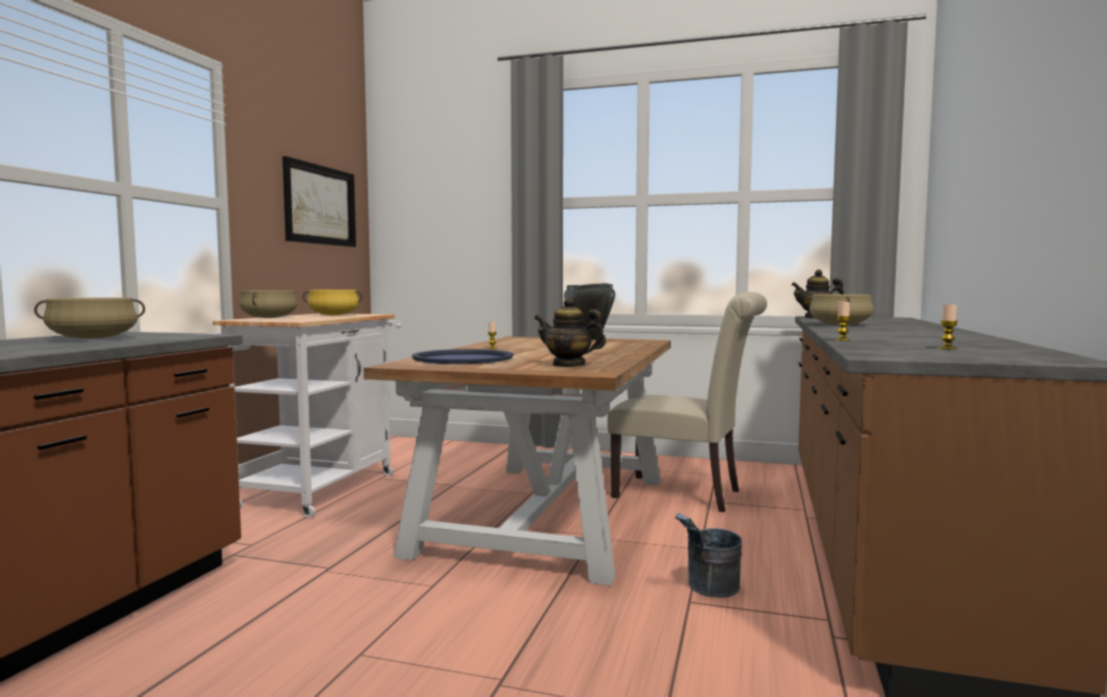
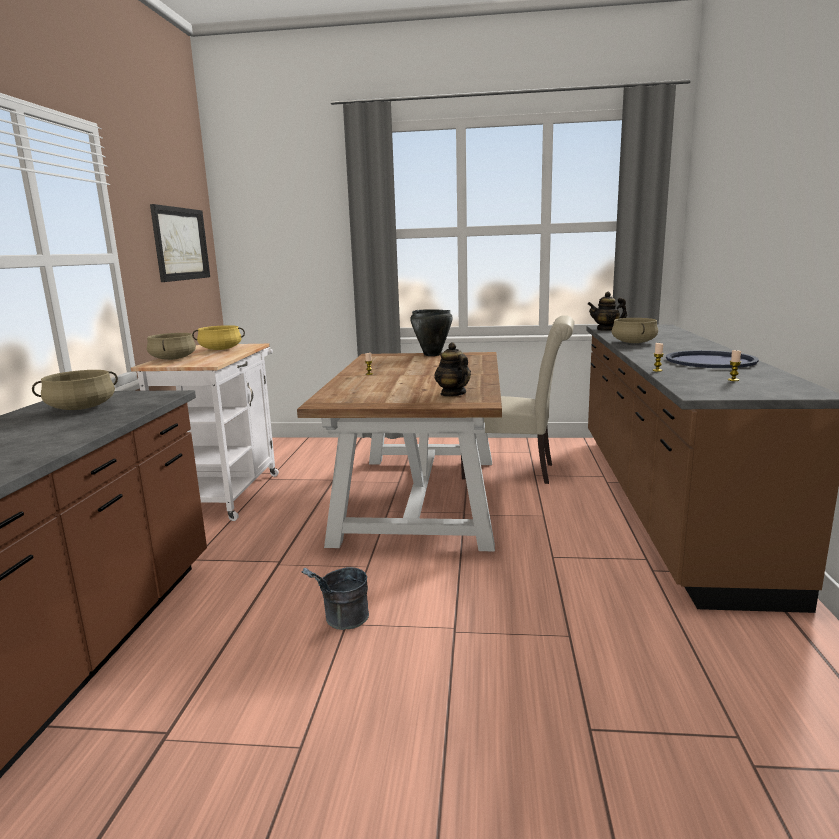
camera: 10 degrees left, 10 degrees up
(463, 358) = (362, 391): blue tray -> blue tray (710, 361)
(569, 365) = (453, 394): teapot -> teapot turned 60 degrees clockwise
(708, 590) = (561, 546): grey bucket -> grey bucket (341, 621)

